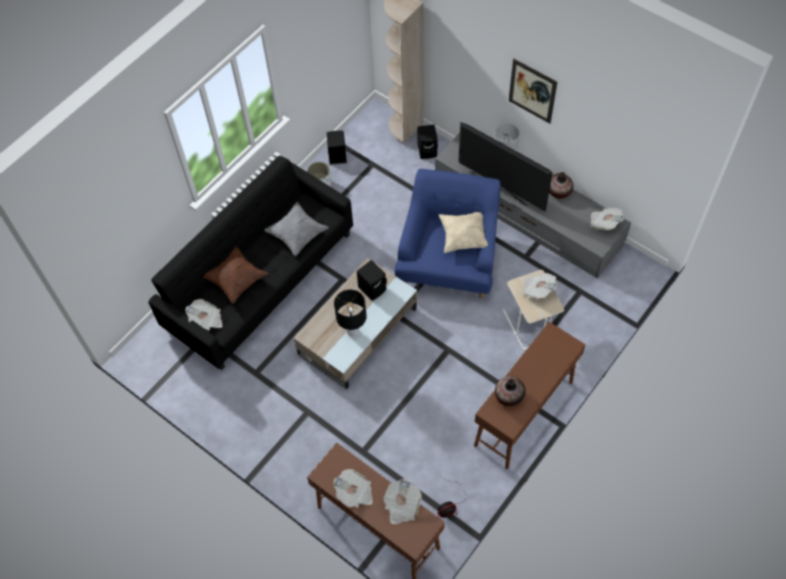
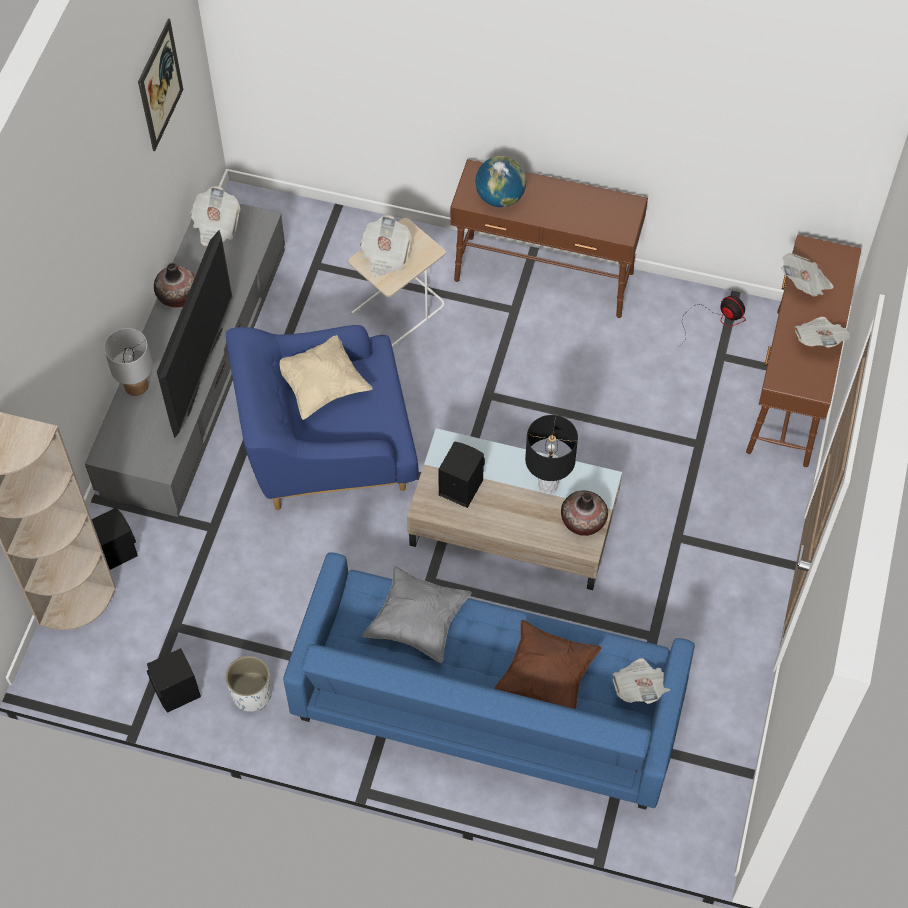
camera: 115 degrees left, 0 degrees up
(260, 281) = (488, 705): black sofa -> blue sofa
(508, 396) = (588, 218): vase -> vase (583, 522)
(532, 91) = (97, 256): picture -> picture (160, 85)
(546, 351) = (500, 197): none -> globe

